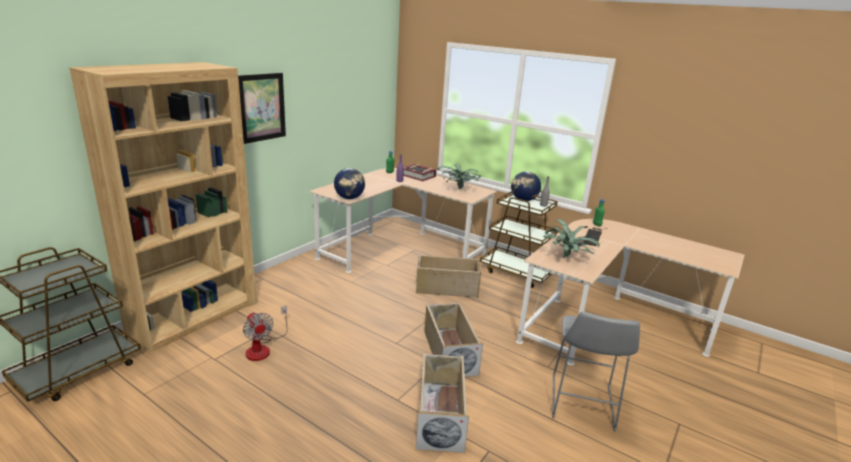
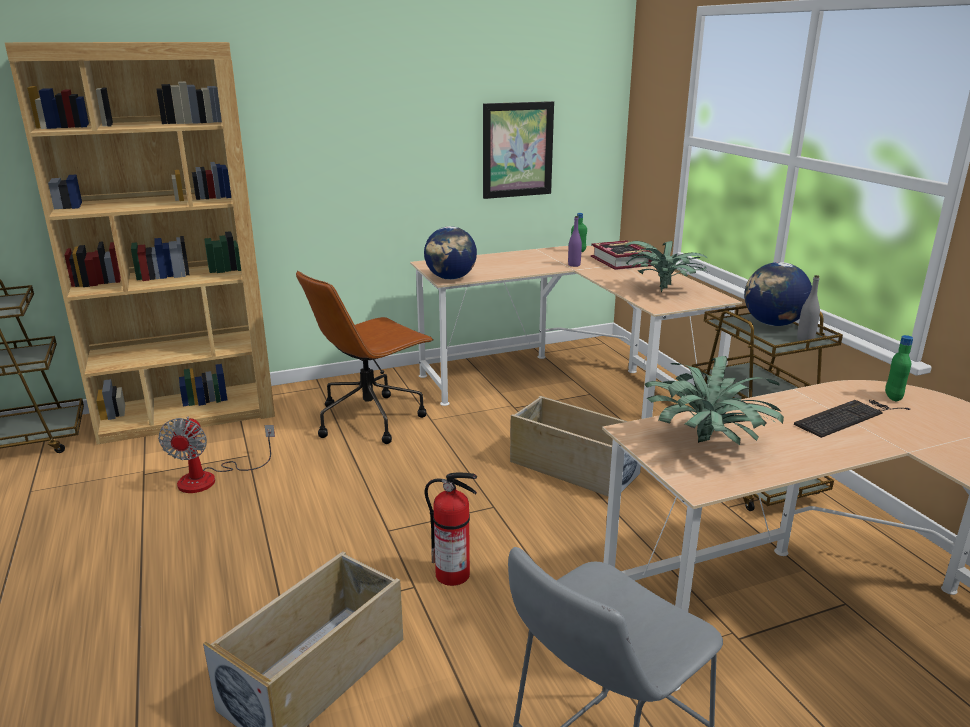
camera: 35 degrees right, 0 degrees up
(262, 107) = (331, 119): picture -> picture (517, 150)
(317, 289) = (370, 418): none -> brown office chair
(449, 352) = (454, 574): beige storage box -> fire extinguisher

